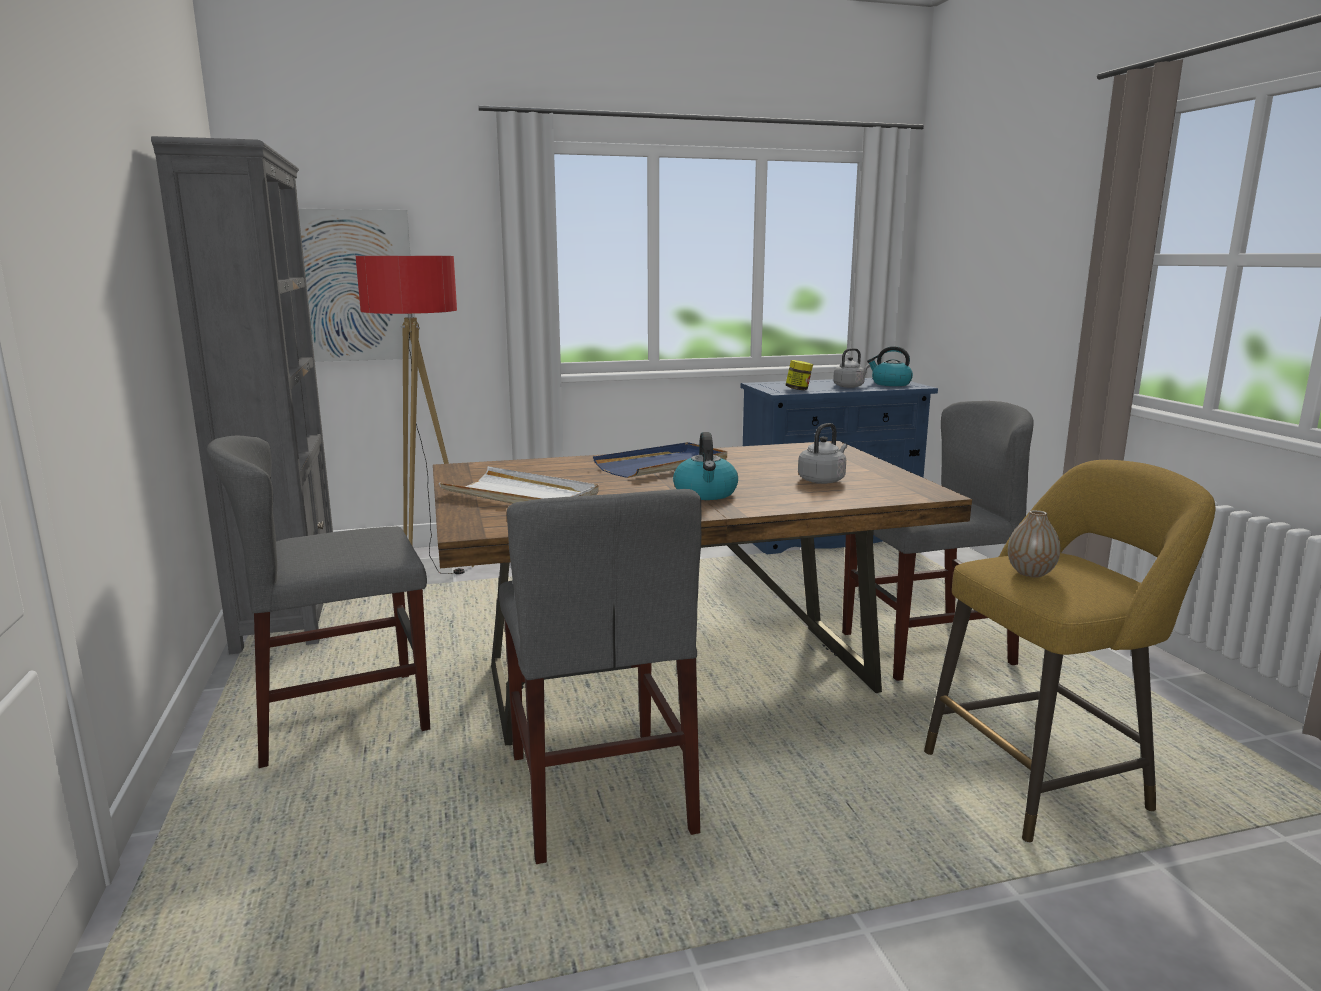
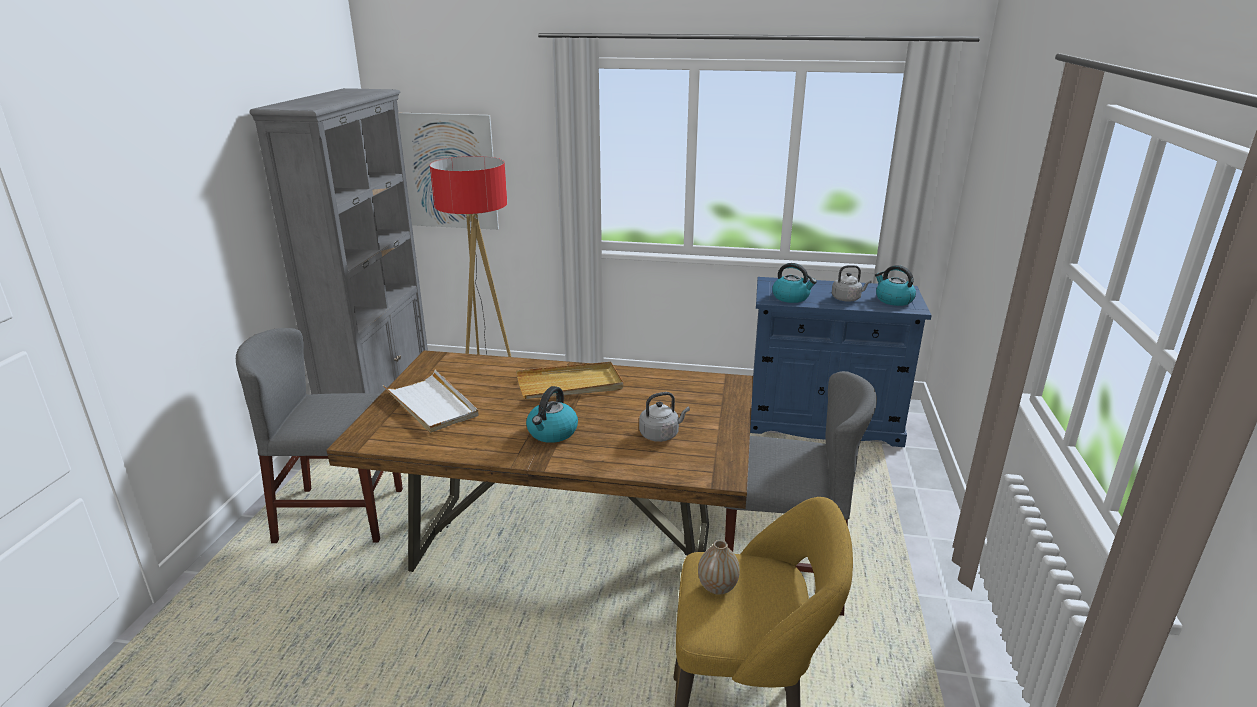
camera: 25 degrees right, 10 degrees up
(599, 793) = (430, 630): grey chair -> none
(663, 465) = (570, 385): blue tray -> beige tray
(798, 389) = (791, 297): jar -> kettle

